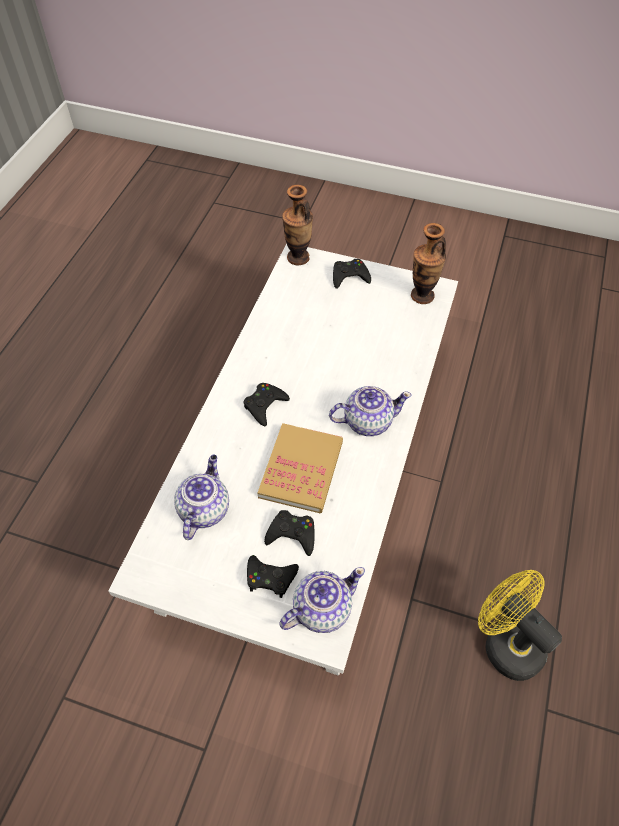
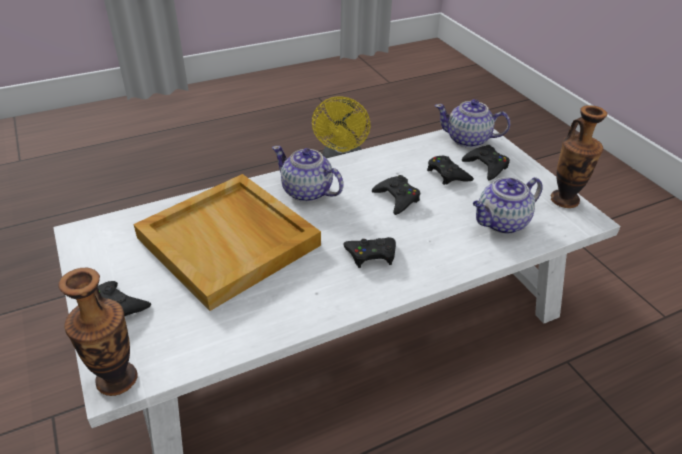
camera: 135 degrees left, 15 degrees down
(301, 469) = (397, 198): book -> black game controller
(355, 347) = (230, 242): none -> beige tray
(422, 296) = (103, 237): vase -> vase (564, 200)

